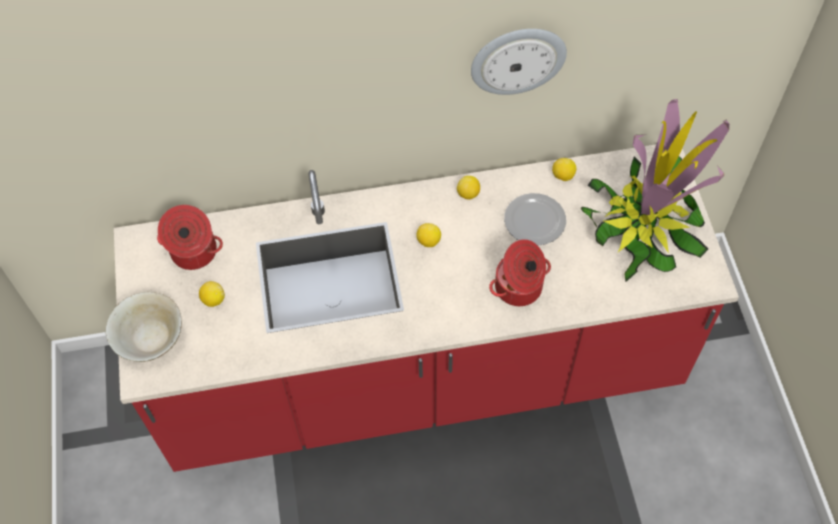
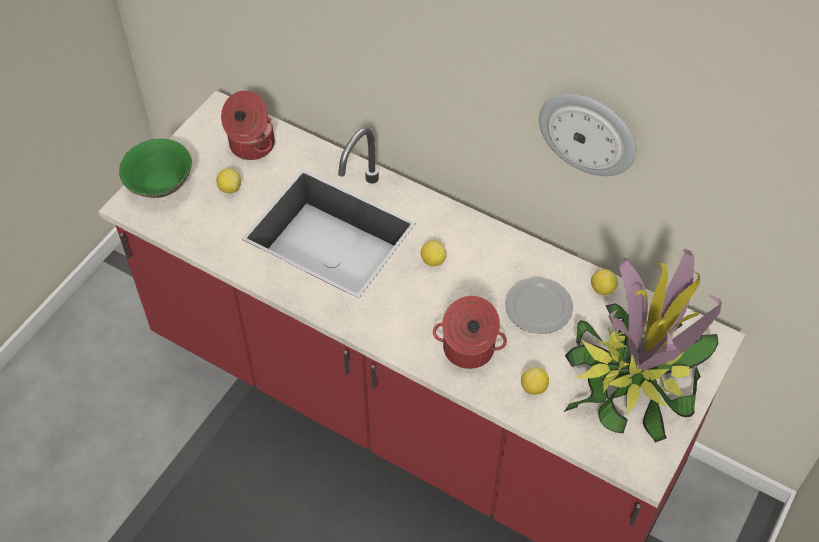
camera: 40 degrees right, 5 degrees down
(150, 339) = (160, 184): beige bowl -> green bowl
(468, 194) = (504, 247): lemon -> lemon (533, 388)

